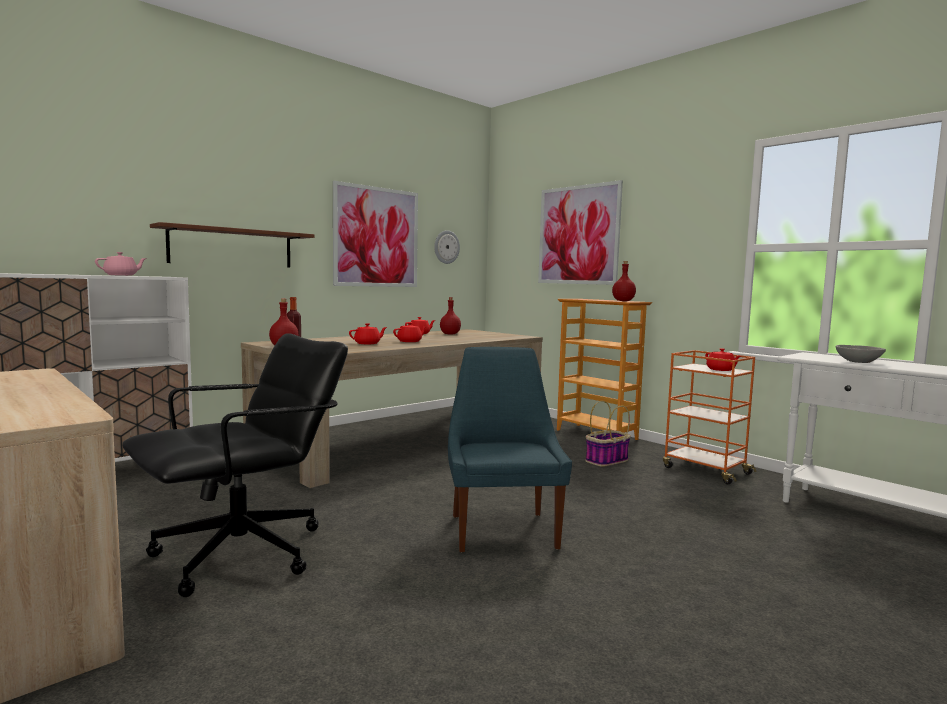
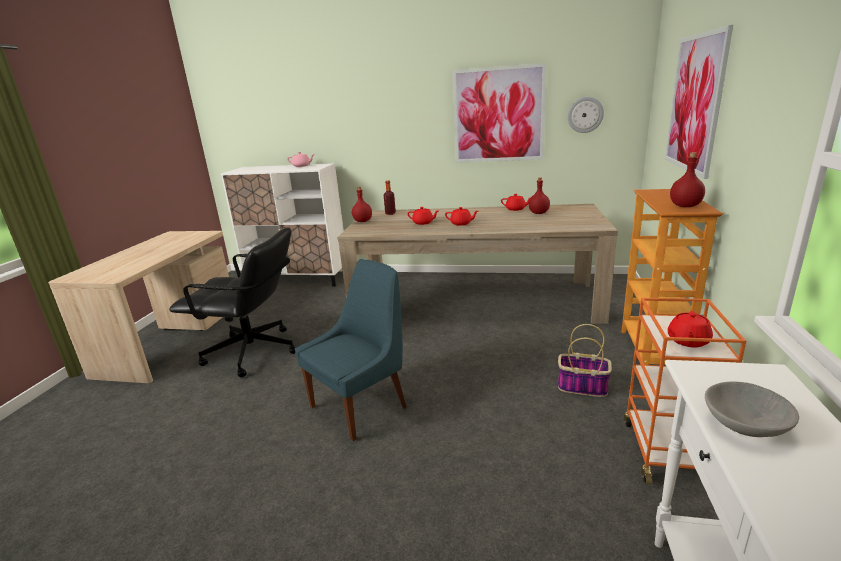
camera: 55 degrees right, 15 degrees up
(232, 247) = (375, 139): brown shelf -> none

